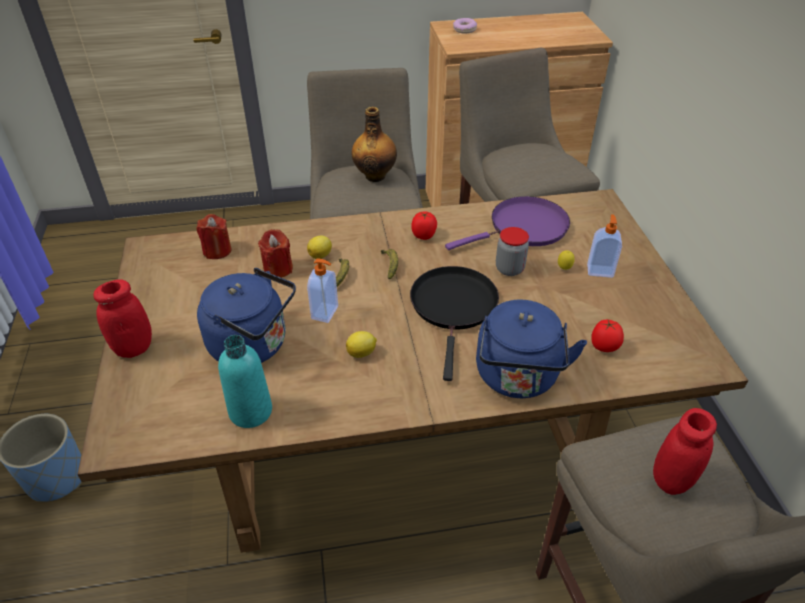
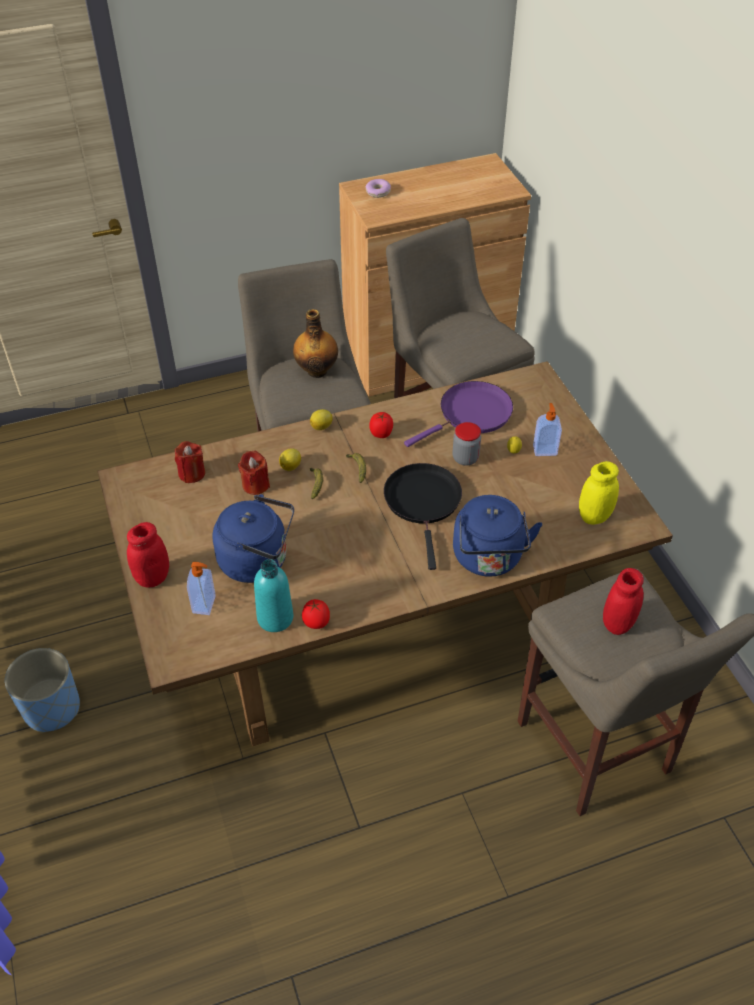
camera: 10 degrees left, 5 degrees up
(325, 313) = (312, 522): soap dispenser -> soap dispenser (205, 604)
(362, 353) = (354, 555): lemon -> lemon (322, 426)
(604, 347) = (556, 522): tomato -> tomato (316, 623)
(651, 346) = (594, 516): none -> yellow jar

